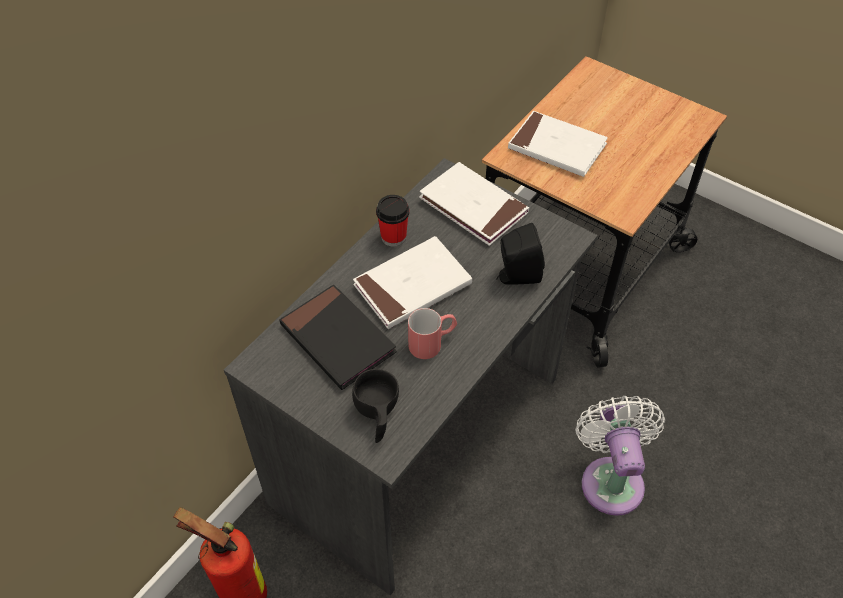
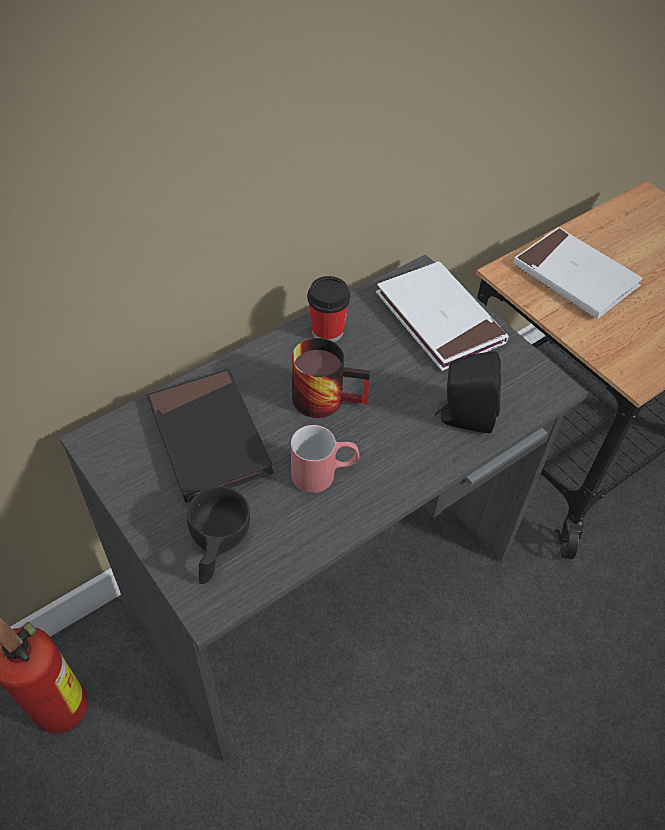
camera: 15 degrees right, 0 degrees up
(412, 286) = (327, 396): white book -> mug
(611, 479) = (537, 700): white fan -> none

